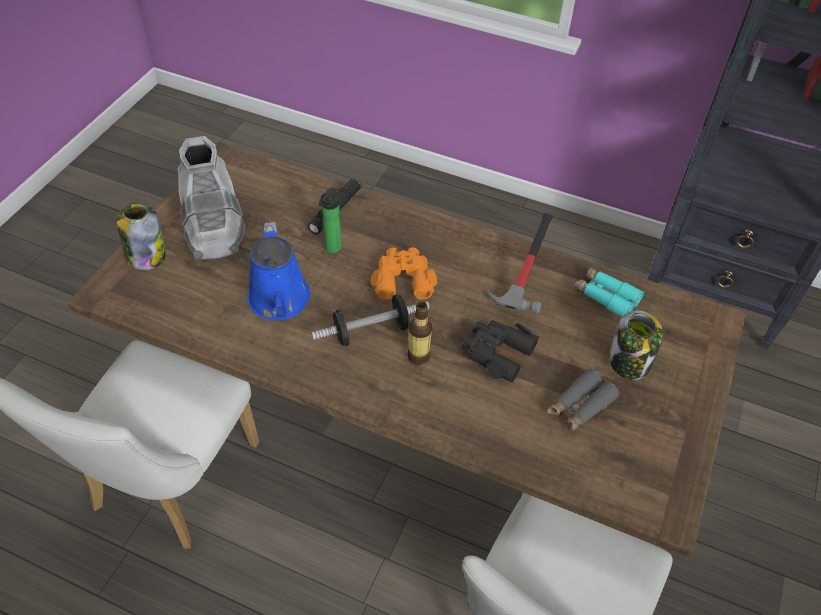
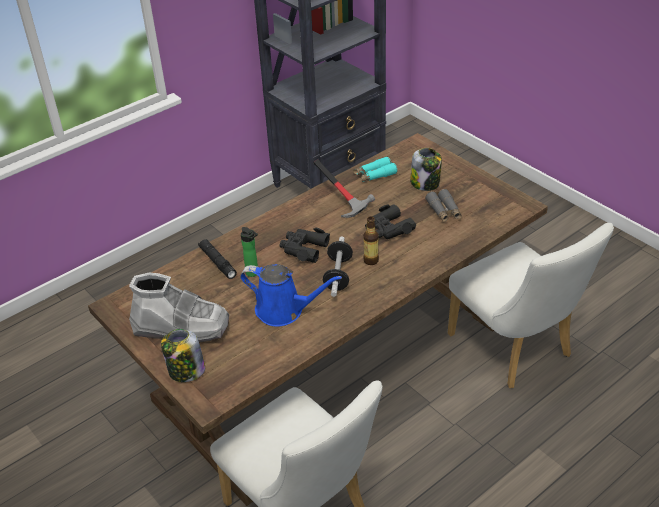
camera: 60 degrees left, 10 degrees down
(403, 278) = (303, 249): orange binoculars -> black binoculars

